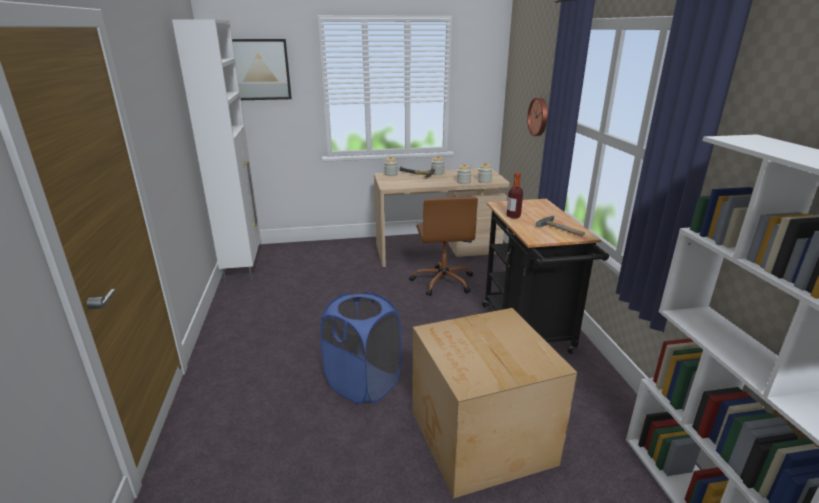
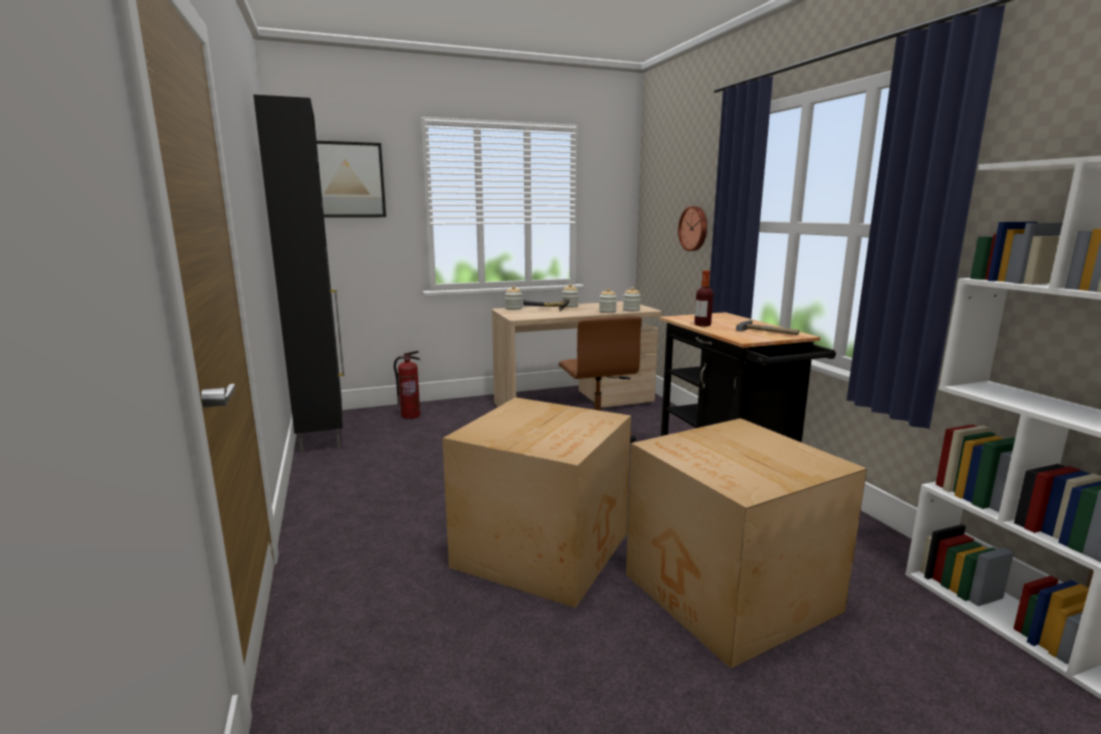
camera: 10 degrees left, 10 degrees down
(243, 266) = (322, 434): white cabinet -> black cabinet
(310, 253) = (411, 415): none -> fire extinguisher
(363, 384) = (545, 549): blue laundry basket -> cardboard box

